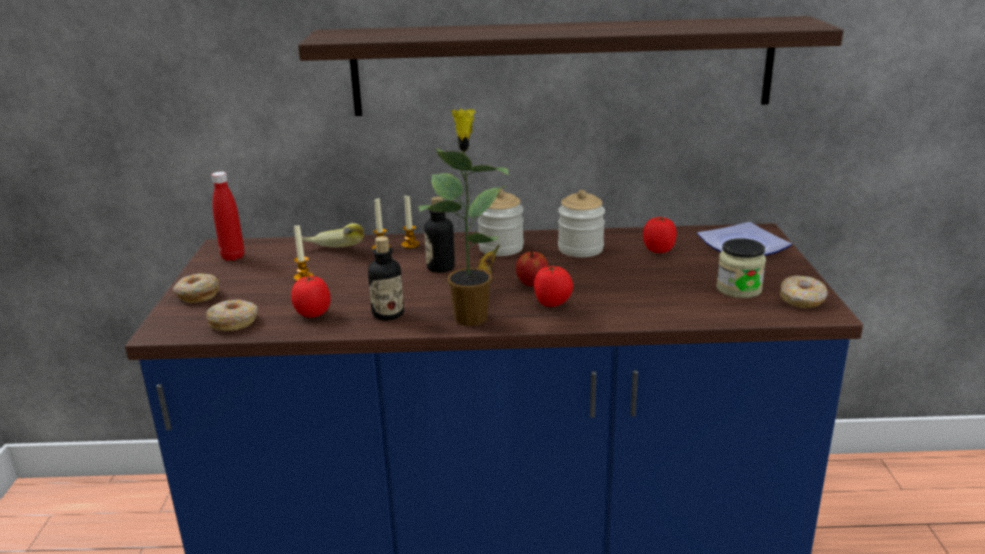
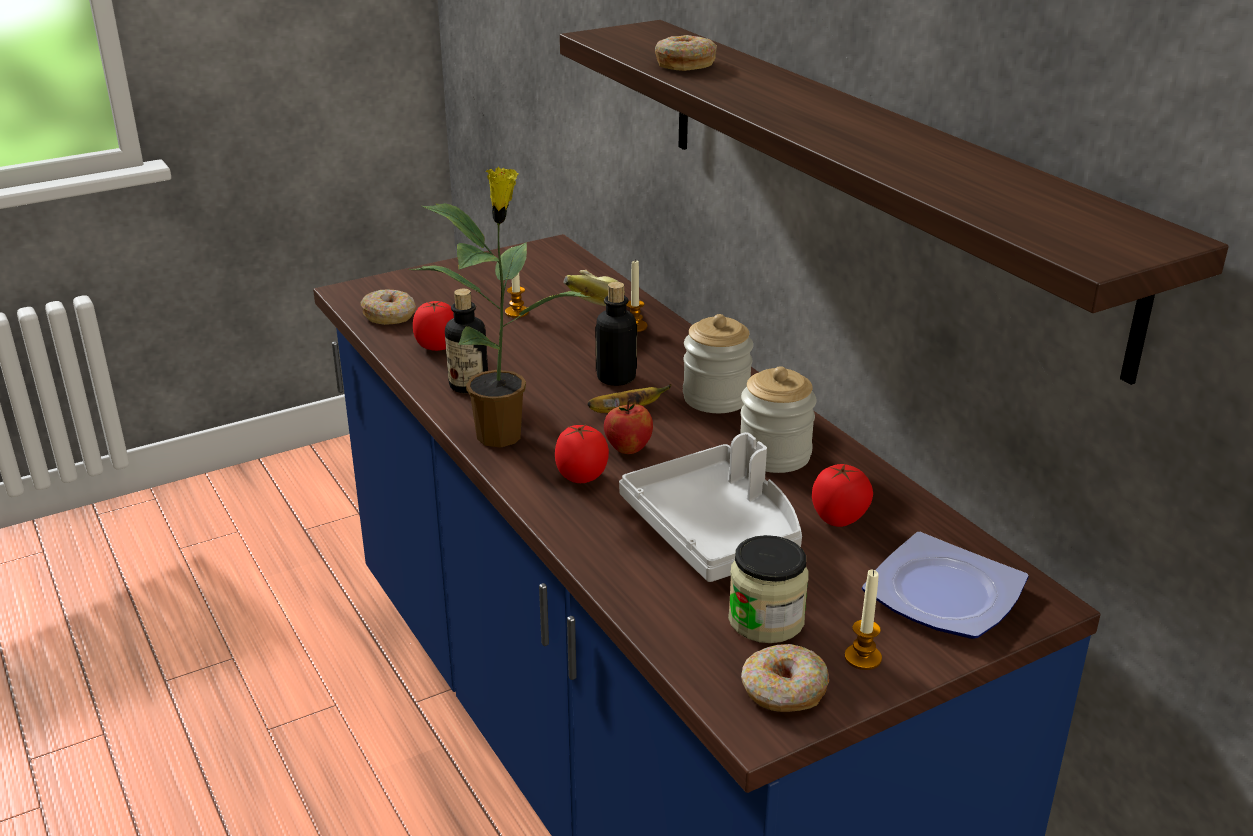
camera: 60 degrees right, 5 degrees up
(197, 295) = (433, 278): donut -> donut (685, 64)
(233, 257) = (532, 261): red bottle -> none
(410, 245) = (662, 340): candle -> candle (863, 657)
(645, 281) = (716, 531): none -> grey tray

